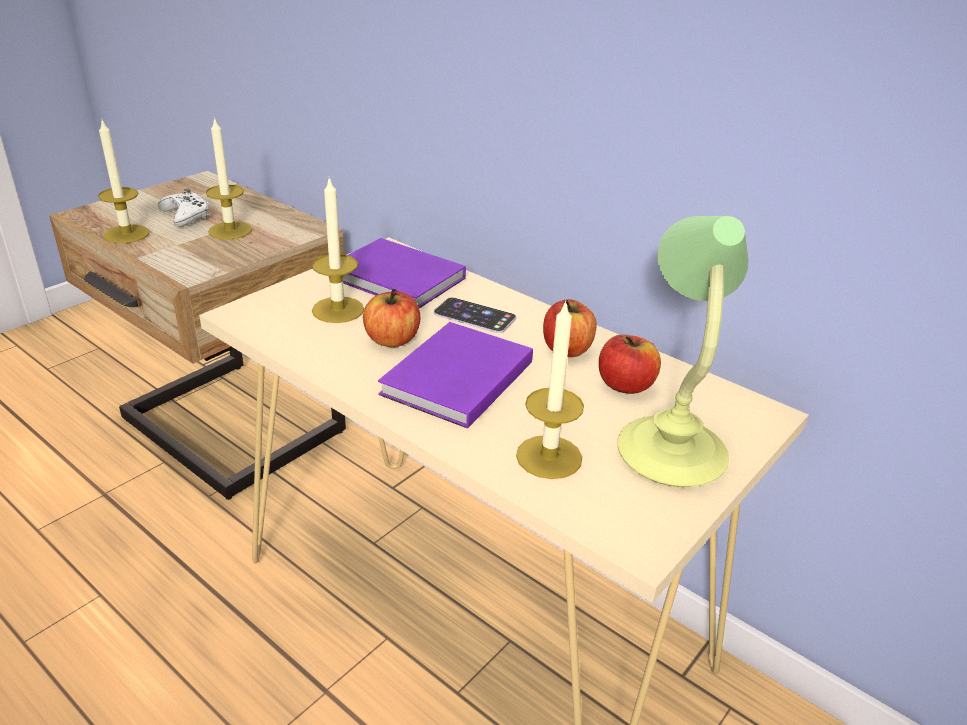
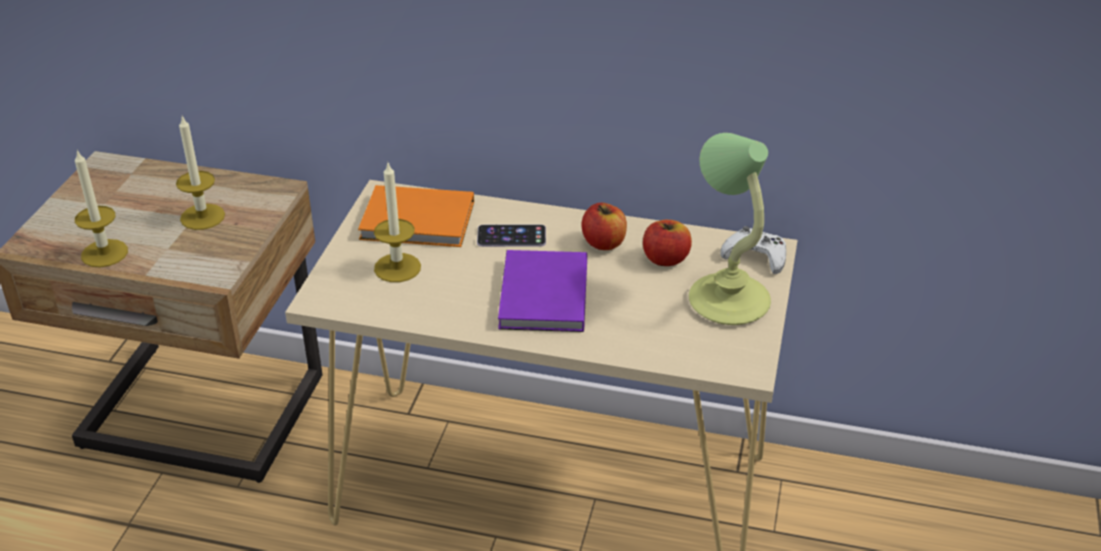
camera: 25 degrees left, 5 degrees up
(186, 215) = (139, 213): white game controller -> white game controller (755, 256)
(392, 340) = (466, 280): apple -> none
(398, 280) = (420, 222): purple book -> orange book
(549, 457) = (653, 332): candle -> none

